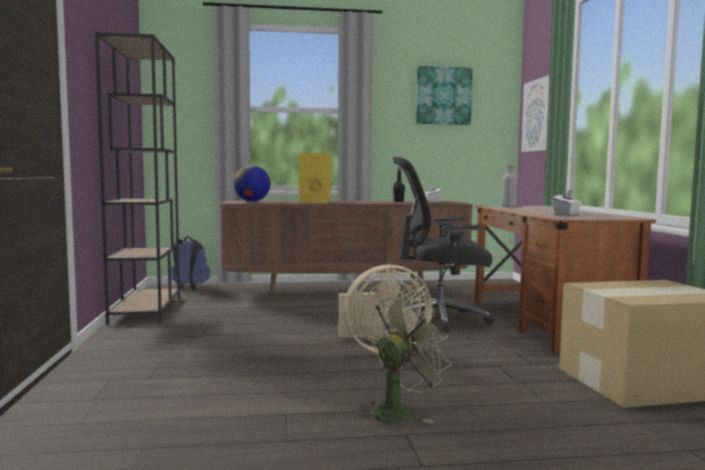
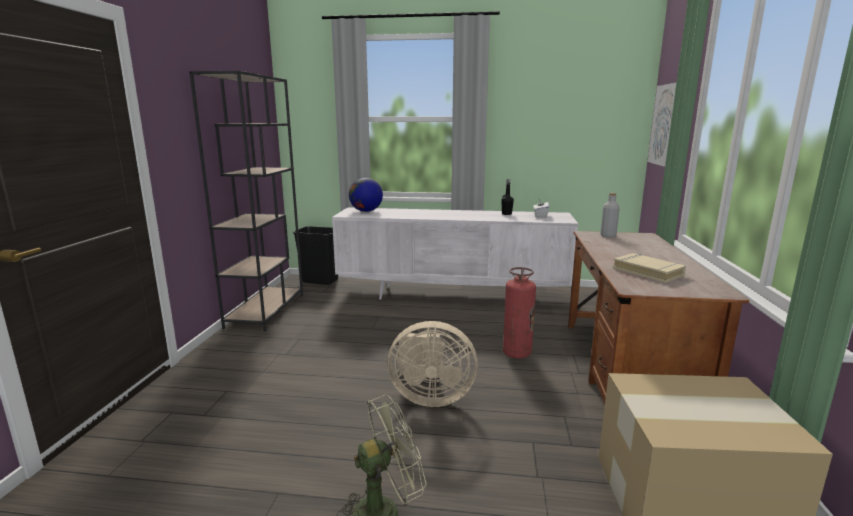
camera: 15 degrees right, 10 degrees up
(189, 287) = (320, 281): blue backpack -> black trash can
(315, 202) = (422, 214): yellow speaker -> none
(346, 290) = (453, 295): brown cabinet -> white cabinet
(441, 320) = (516, 353): office chair -> fire extinguisher
(443, 96) = (565, 100): picture -> none
(566, 214) = (648, 272): white tissue box -> beige book

